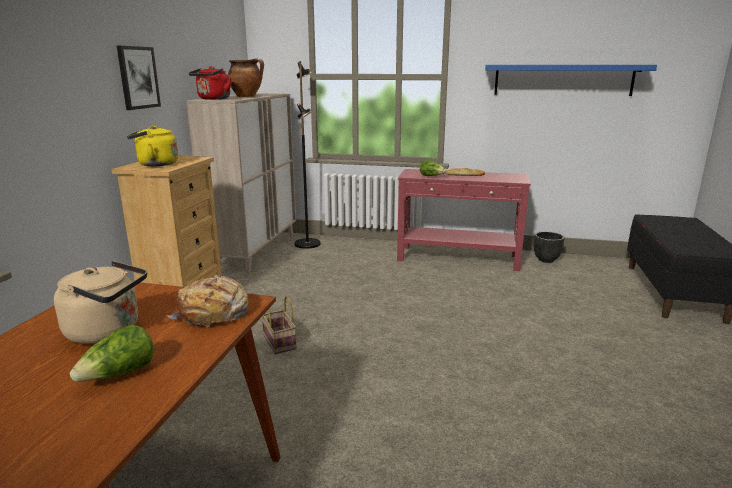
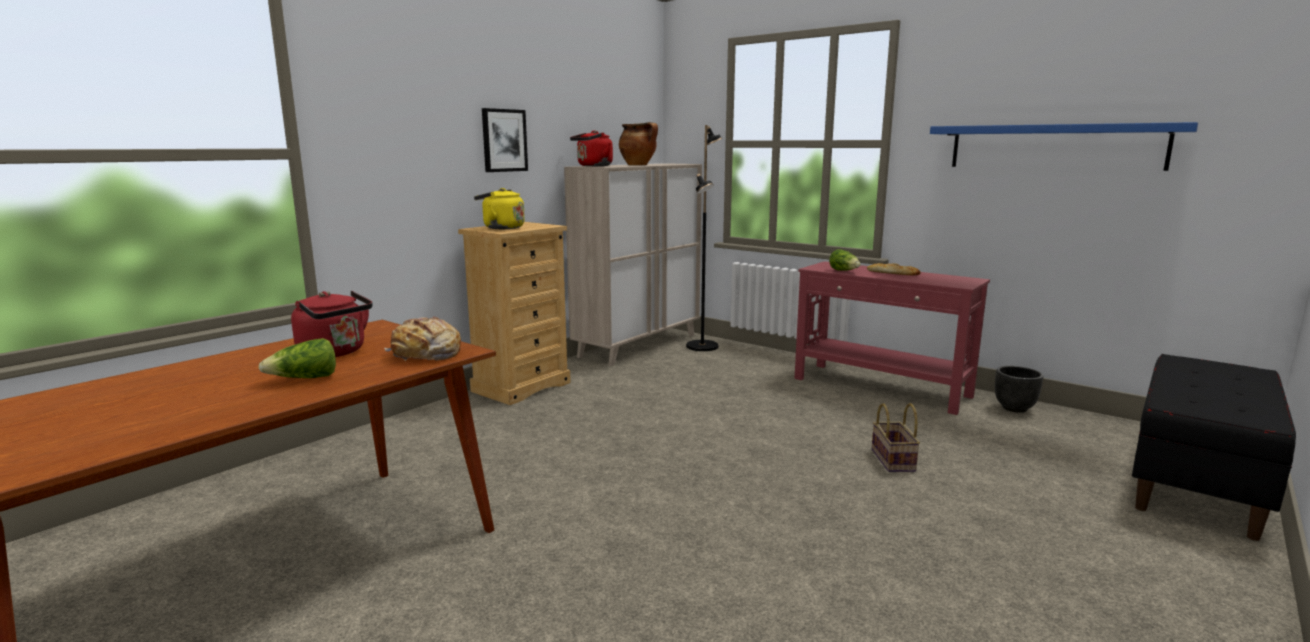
camera: 25 degrees right, 5 degrees down
(108, 331) = (335, 353): beige kettle -> red kettle
(280, 342) = (585, 435): basket -> basket (894, 461)

